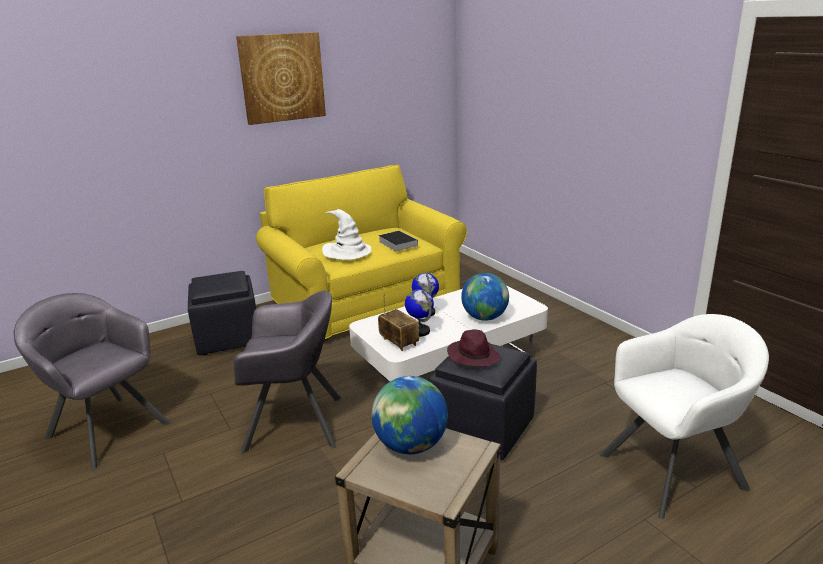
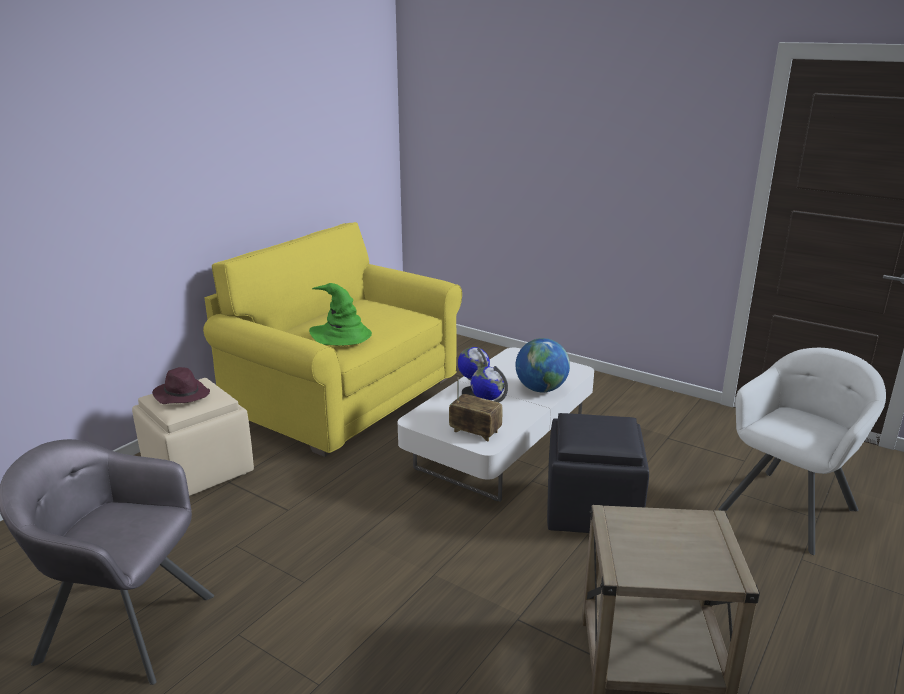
camera: 25 degrees left, 0 degrees up
(228, 337) = (197, 471): black ottoman -> beige ottoman
(282, 78) = (224, 117): picture -> none
(295, 423) = (382, 555): grey armchair -> none
(347, 252) = (341, 335): white hat -> green hat
(397, 243) = (390, 318): book -> none
(411, 445) = (646, 534): globe -> none
(473, 356) = (589, 431): purple hat -> purple hat (181, 395)

